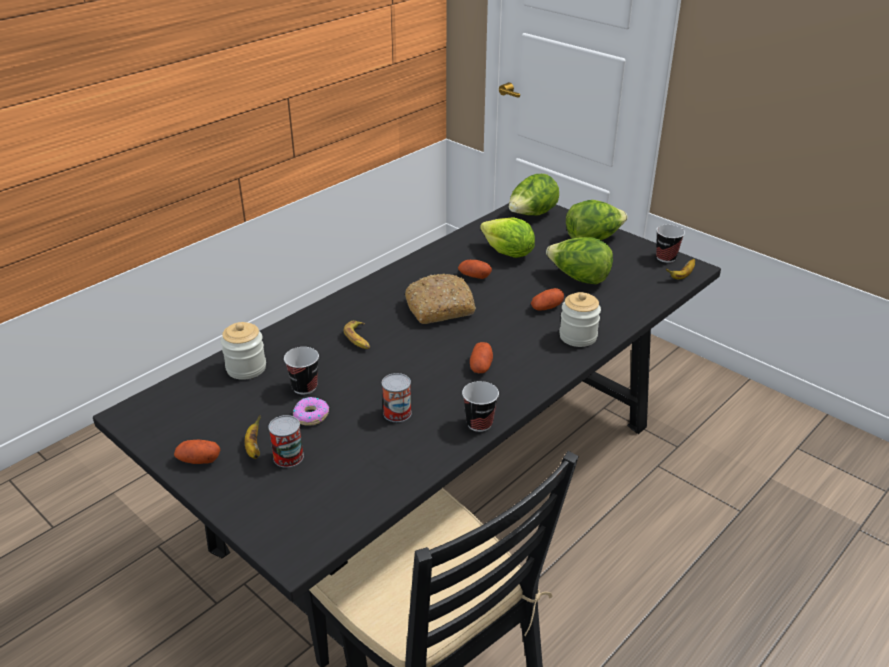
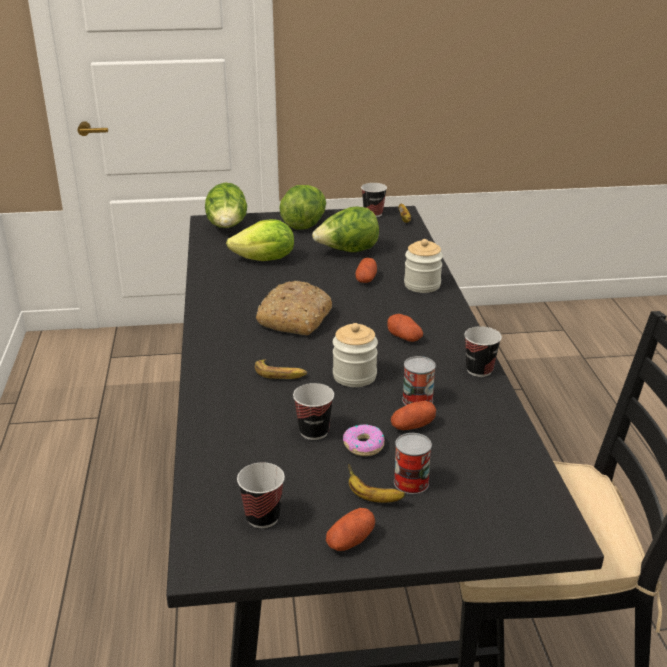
camera: 50 degrees left, 5 degrees down
(191, 413) = (263, 517): none -> cup
(246, 368) = (233, 453): jar -> jar (354, 376)
(474, 276) = (273, 286): potato -> potato (412, 426)

